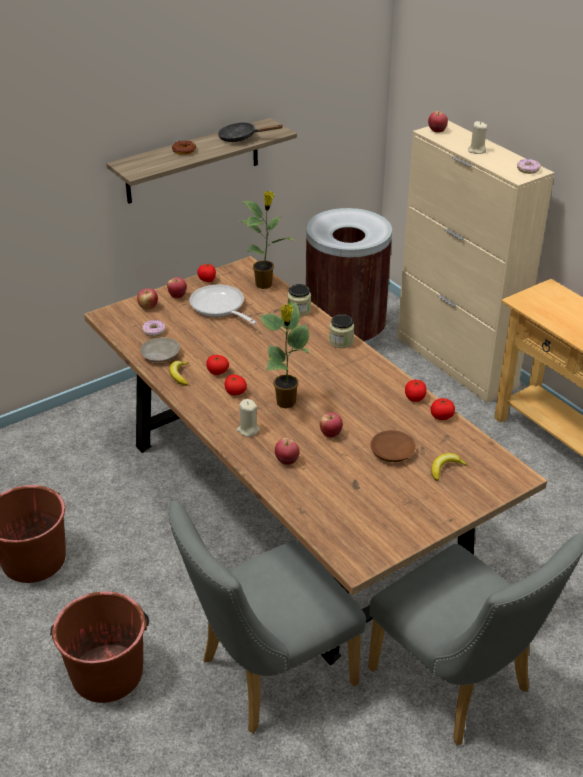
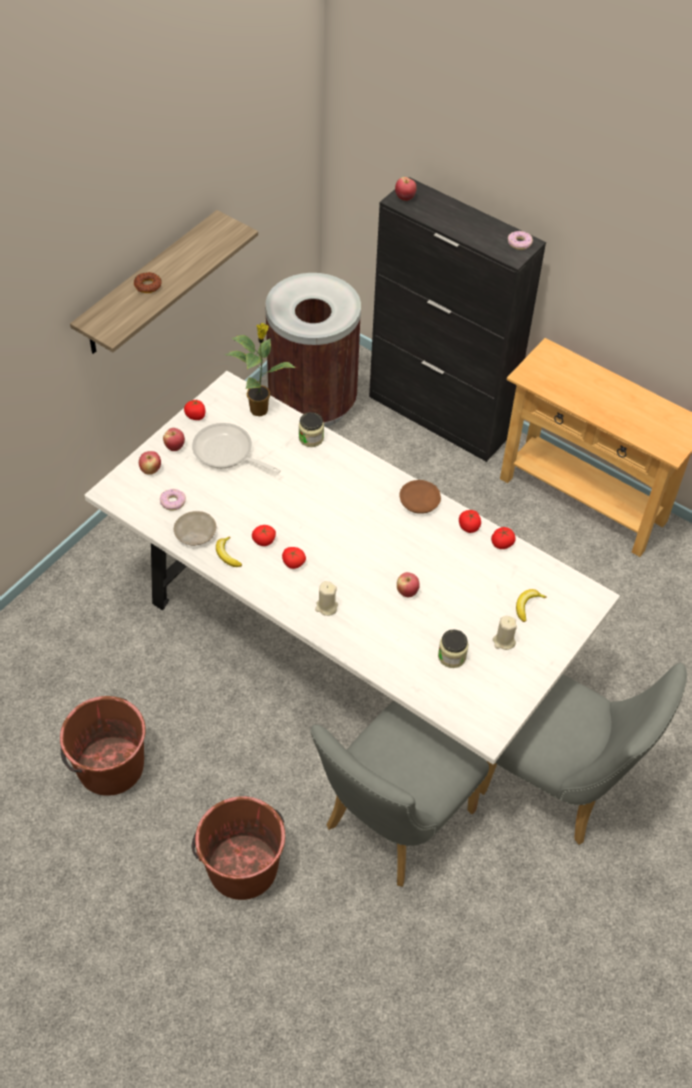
camera: 20 degrees left, 15 degrees up
(241, 138) = (201, 251): black frying pan -> none
(286, 403) = (349, 564): potted plant -> none
(287, 461) = (379, 635): apple -> none
(291, 508) = (342, 638): brown dining table -> white dining table
(341, 341) = (370, 471): jar -> jar (452, 656)
(392, 452) = (472, 599): brown plate -> brown plate (419, 502)
(456, 362) = (439, 416): beige cabinet -> black cabinet
(477, 150) = (458, 222): beige candle -> beige candle (503, 641)

